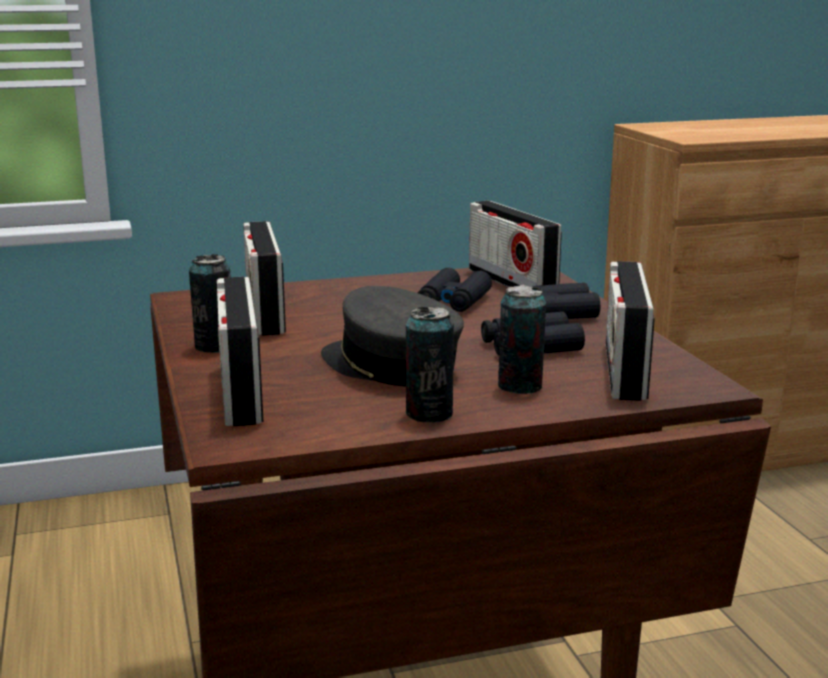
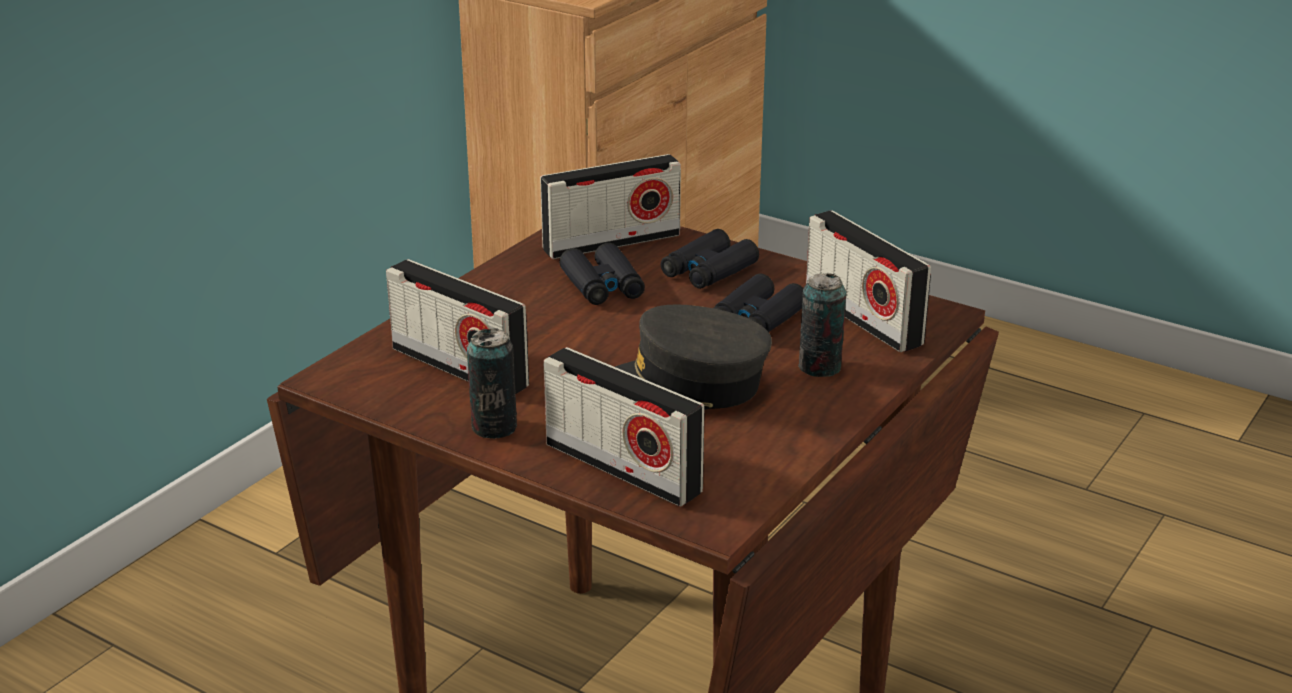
camera: 40 degrees left, 10 degrees up
(429, 414) = (803, 424): can -> none
(511, 283) = (611, 242): radio -> radio turned 45 degrees counterclockwise

